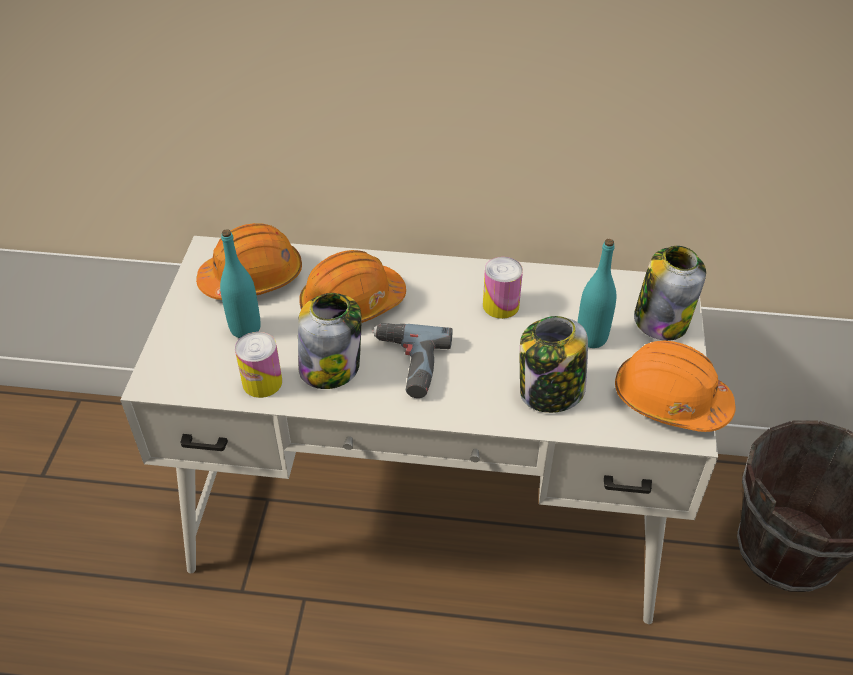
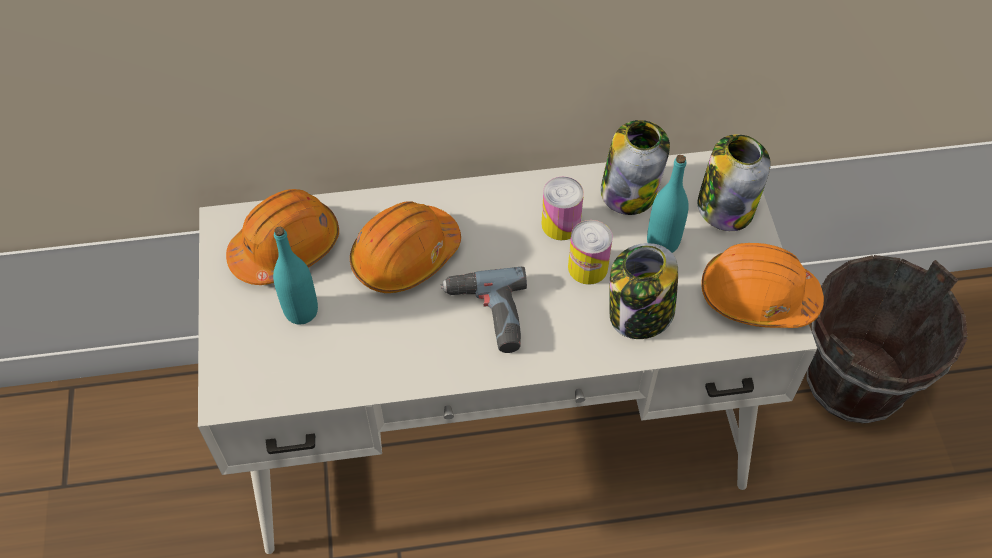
camera: 15 degrees left, 10 degrees up
(262, 382) = (343, 371): can -> can (588, 267)
(331, 366) = (409, 336): jar -> jar (629, 191)

